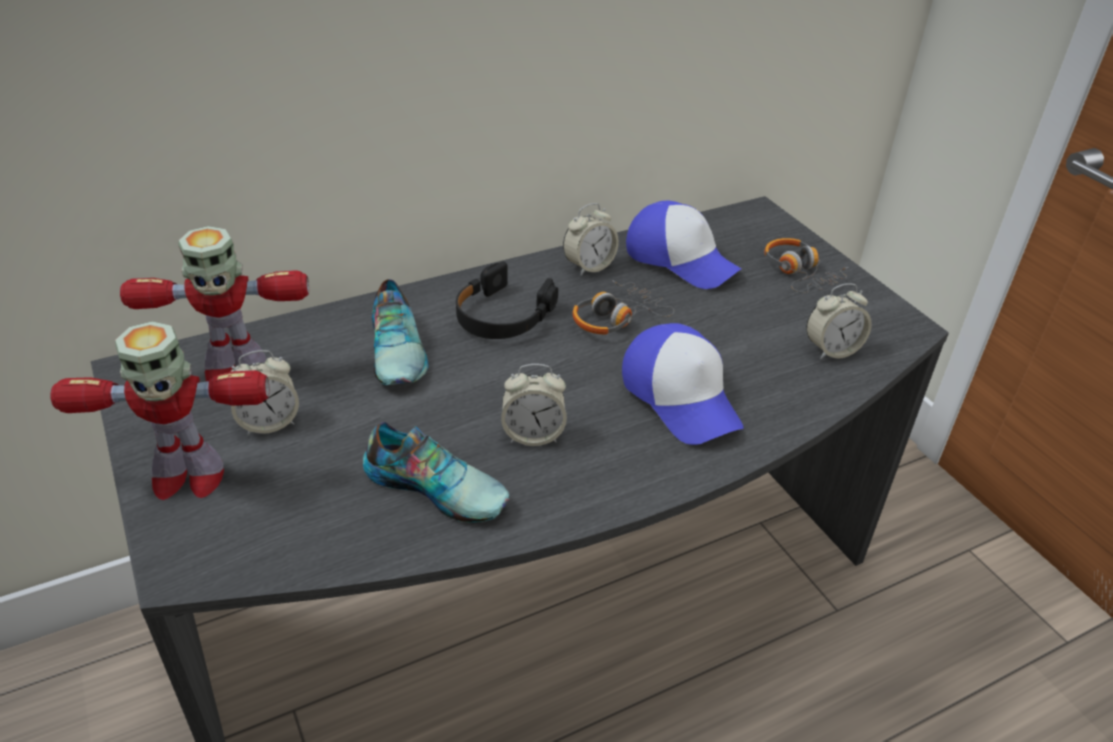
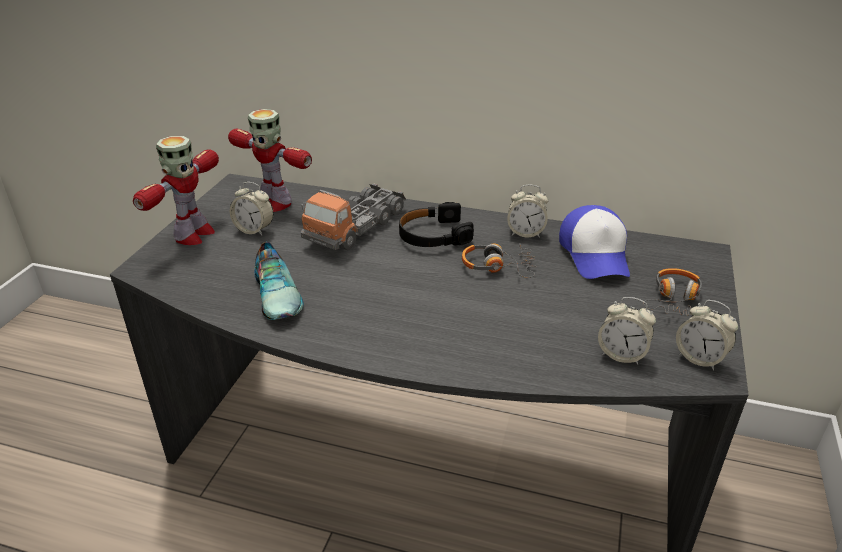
camera: 45 degrees right, 5 degrees down
(186, 477) = (193, 235): toy robot -> toy robot turned 105 degrees counterclockwise
(399, 350) = (356, 227): shoe -> toy truck
(533, 434) = (358, 298): alarm clock -> alarm clock (699, 358)
(681, 397) = (470, 325): cap -> none

